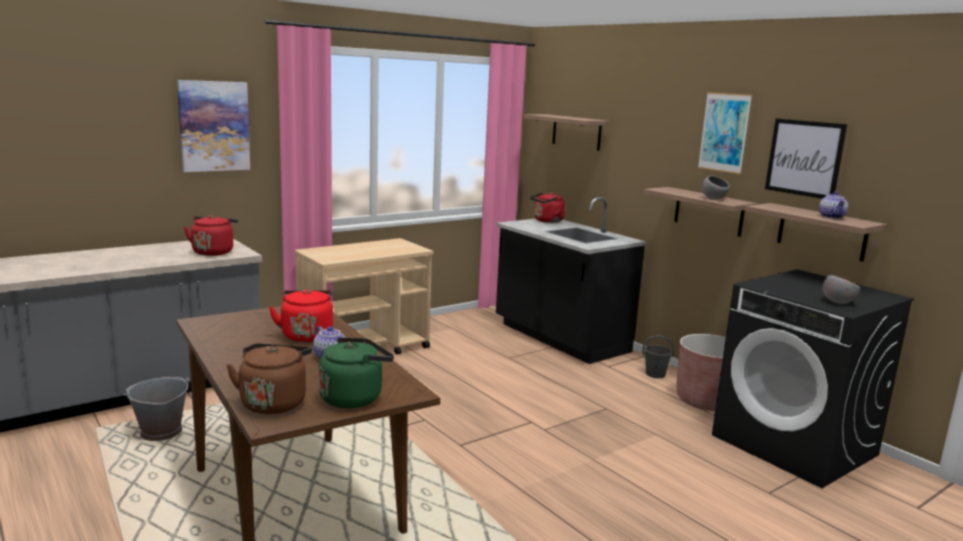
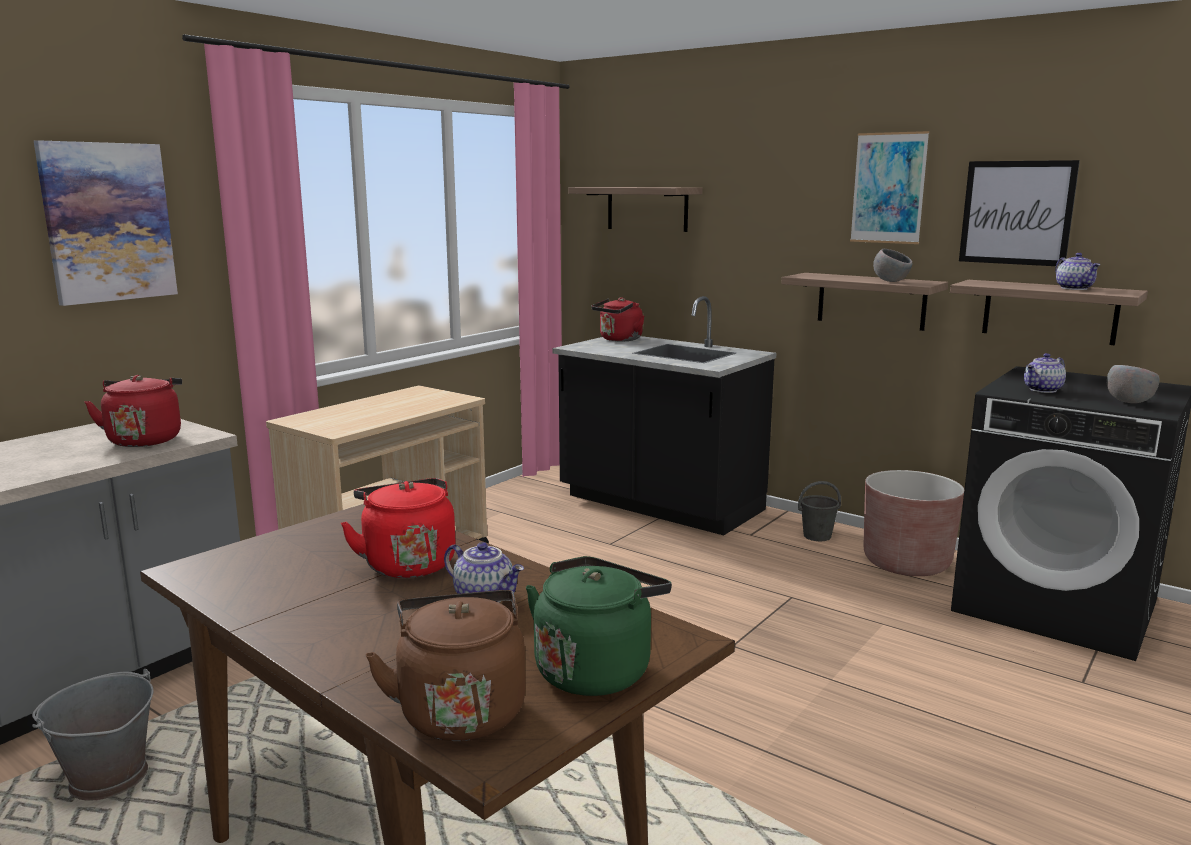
camera: 15 degrees left, 0 degrees up
(787, 287) = (1043, 390): none -> teapot

